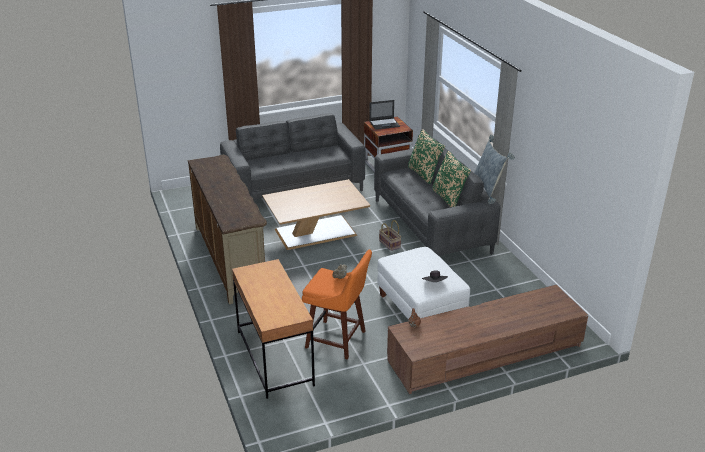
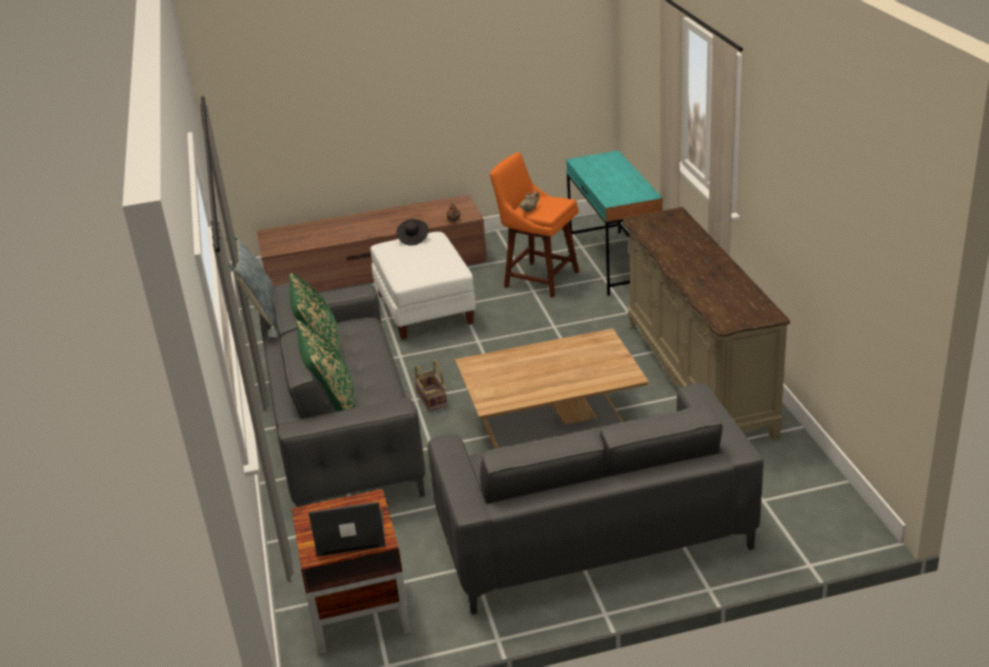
camera: 170 degrees left, 0 degrees up
(274, 358) = (614, 263): brown desk -> turquoise desk

